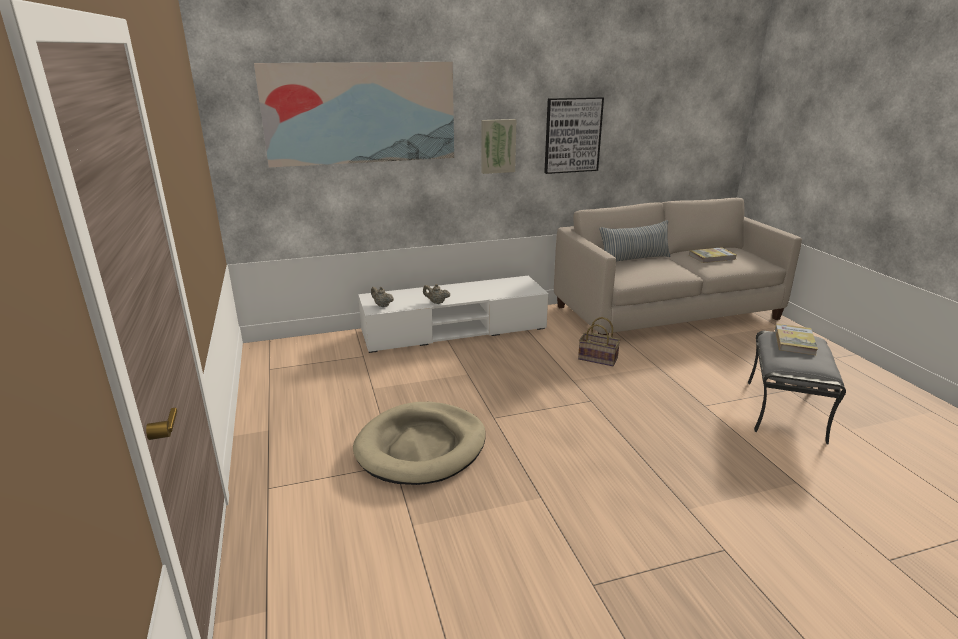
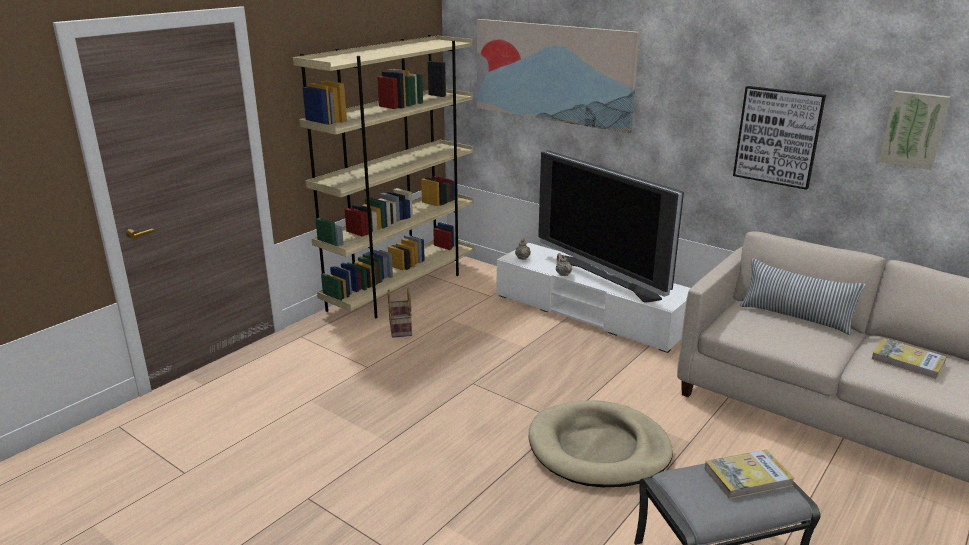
camera: 55 degrees right, 0 degrees up
(273, 391) = (401, 289): none -> beige bookcase
(421, 447) = (398, 368): beige dog bed -> beige dog bed (598, 449)
(467, 292) = (606, 278): none -> television
(497, 146) = (681, 130): picture -> picture (914, 129)
(599, 358) = (652, 402): basket -> basket (401, 328)

